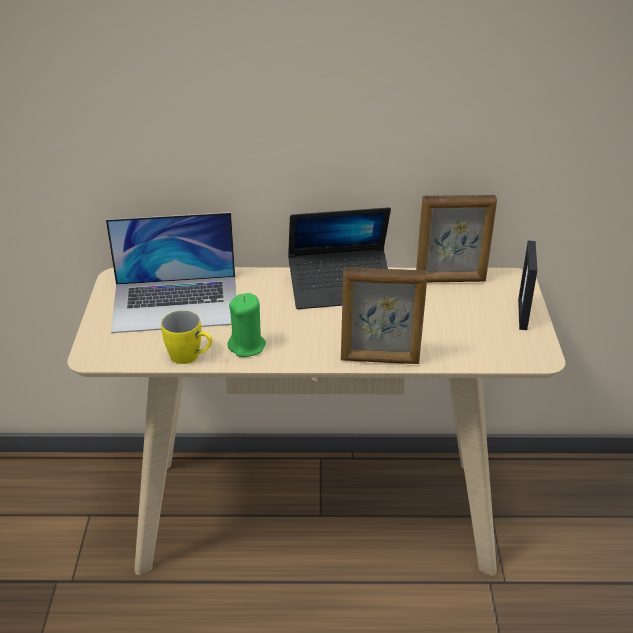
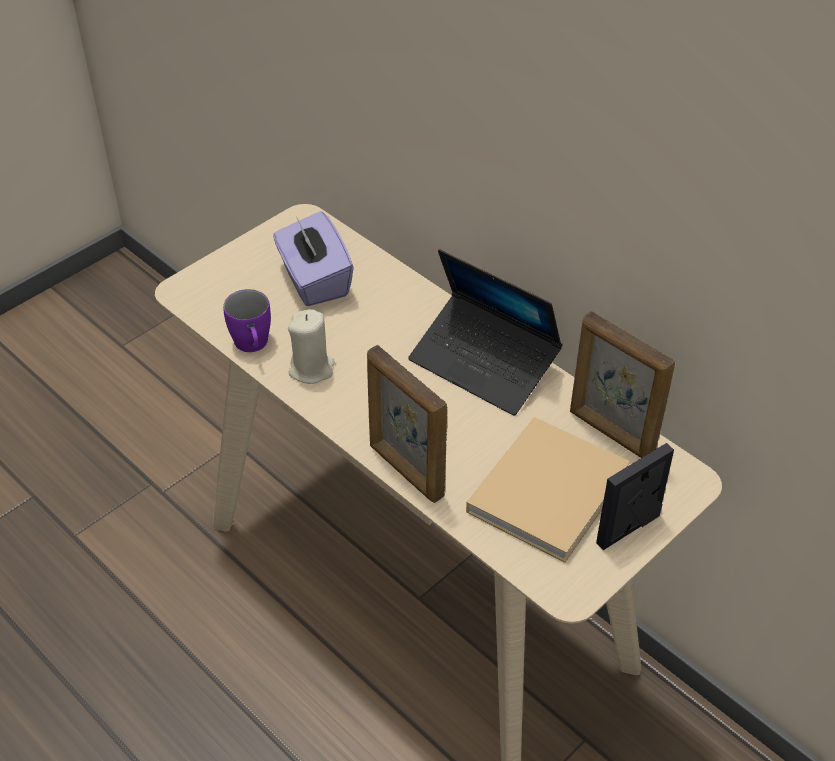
camera: 45 degrees right, 10 degrees up
(176, 303) = (314, 280): laptop -> purple tissue box
(191, 357) = (253, 346): yellow mug -> purple mug
(247, 346) = (312, 369): green candle -> beige candle
(462, 320) = (550, 488): none -> beige book

